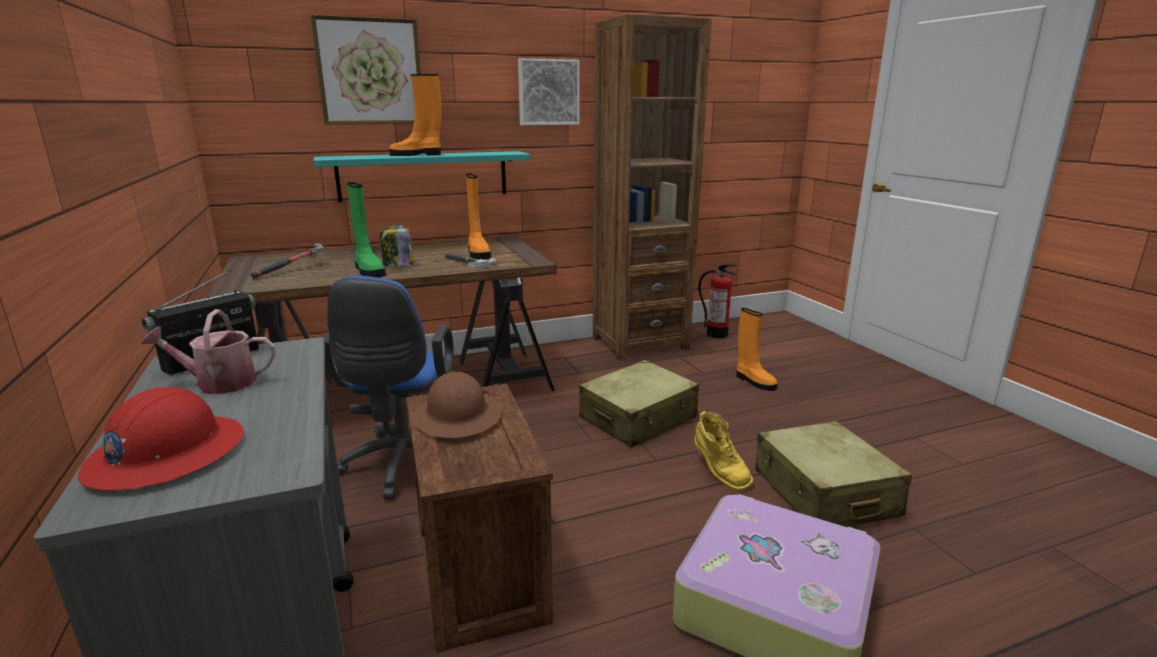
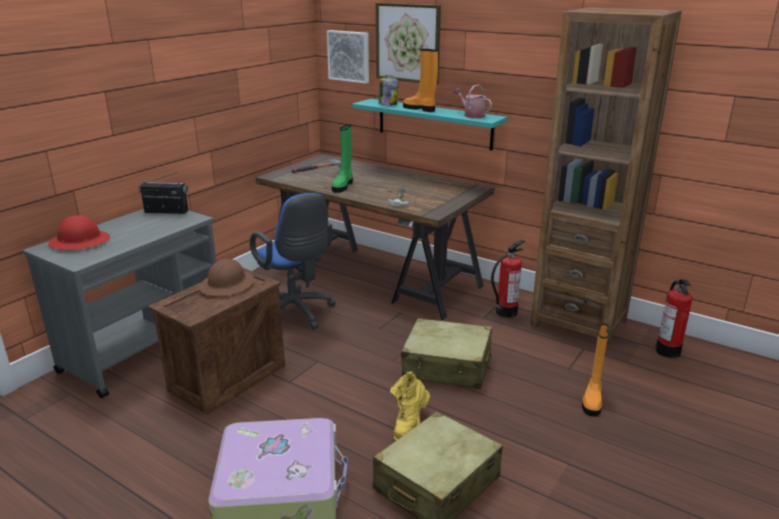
camera: 55 degrees right, 5 degrees up
(218, 383) = (144, 223): watering can -> watering can (472, 115)
(397, 265) = (364, 187): jar -> jar (387, 104)
(402, 466) = (296, 313): blue office chair -> blue office chair turned 90 degrees counterclockwise
(477, 253) = (425, 194): orange boot -> none
(548, 92) = (538, 69): picture -> picture (349, 56)
(584, 361) = (506, 312): none -> fire extinguisher

